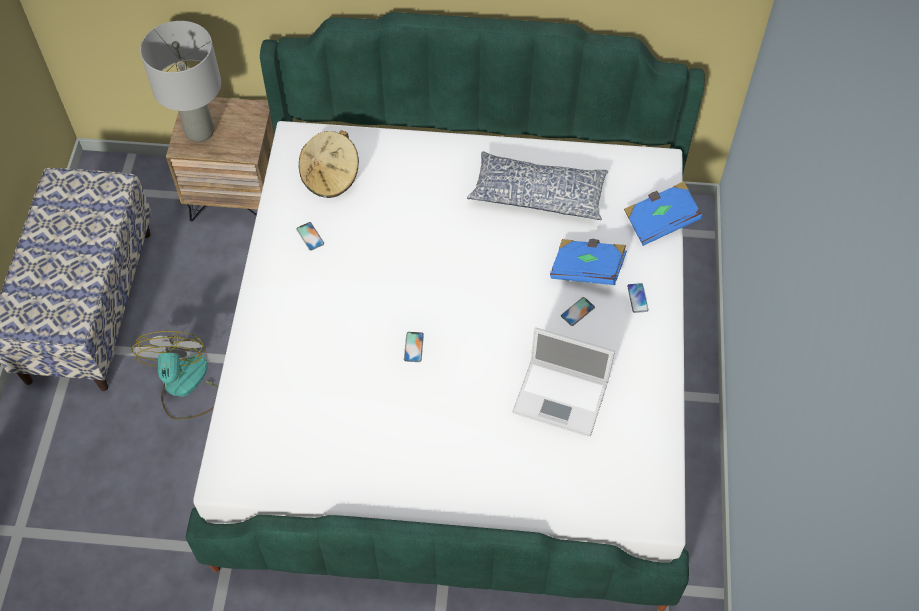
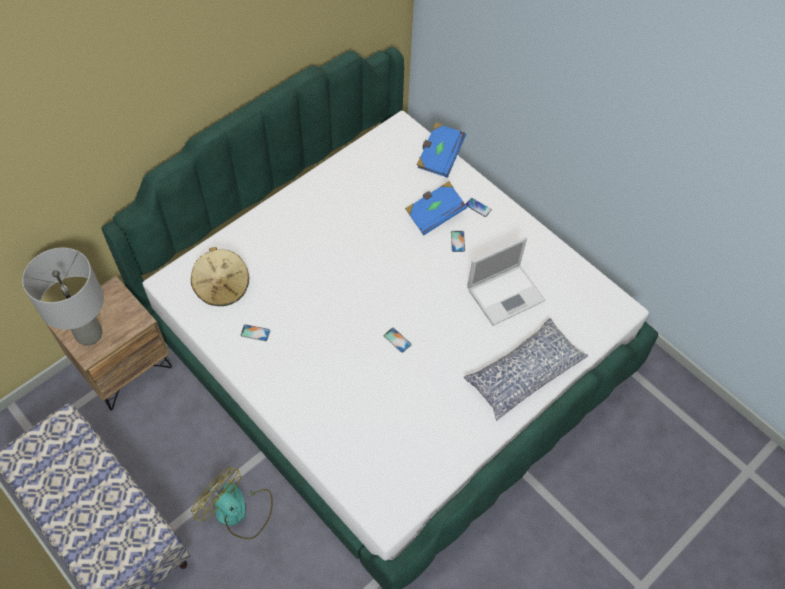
camera: 50 degrees left, 0 degrees up
(538, 194) = (357, 195): pillow -> pillow (523, 373)

